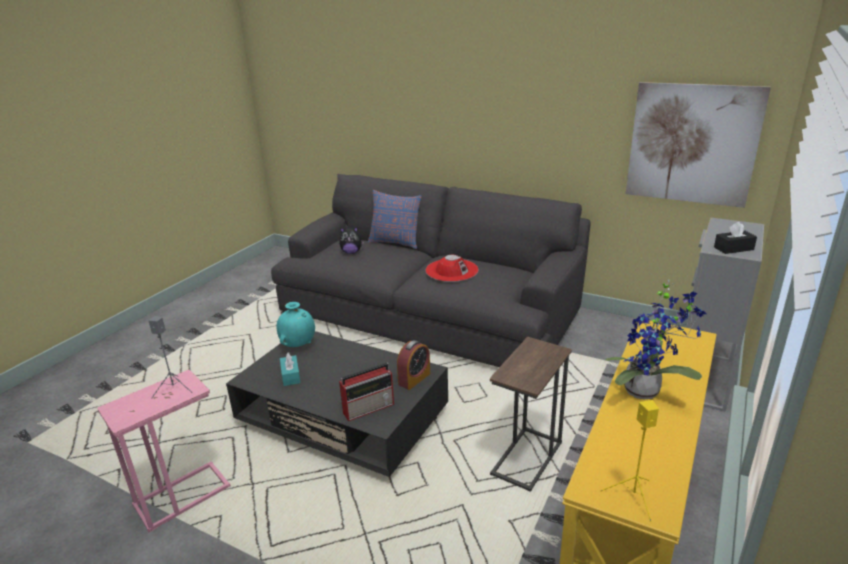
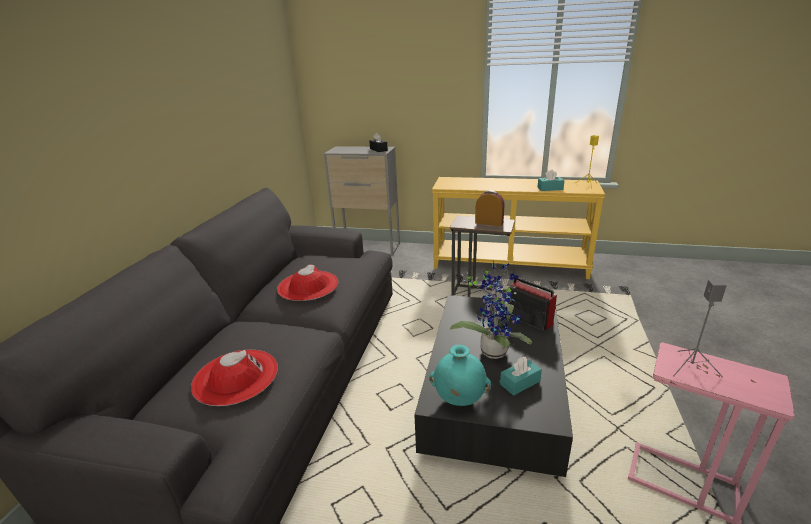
camera: 105 degrees left, 0 degrees up
(351, 252) = (235, 376): plush toy -> red hat
(395, 243) = (200, 346): blue pillow -> none
(414, 379) = (474, 306): alarm clock -> alarm clock (489, 222)
(615, 433) = (550, 188): none -> turquoise tissue box
(646, 392) = (509, 185): potted plant -> potted plant (493, 349)
(692, 144) = (274, 114): picture -> none

